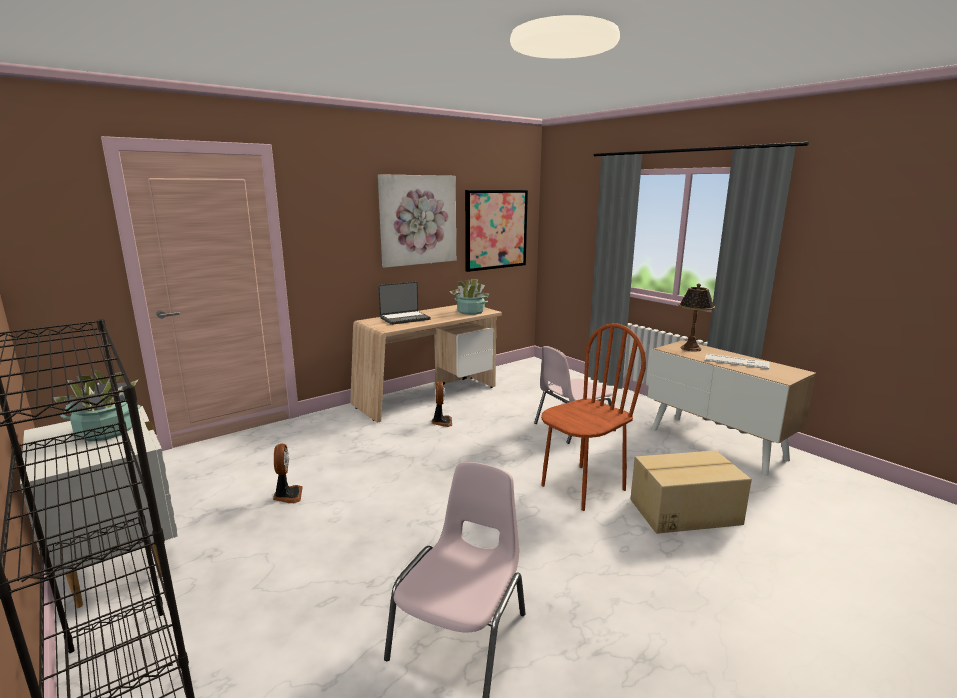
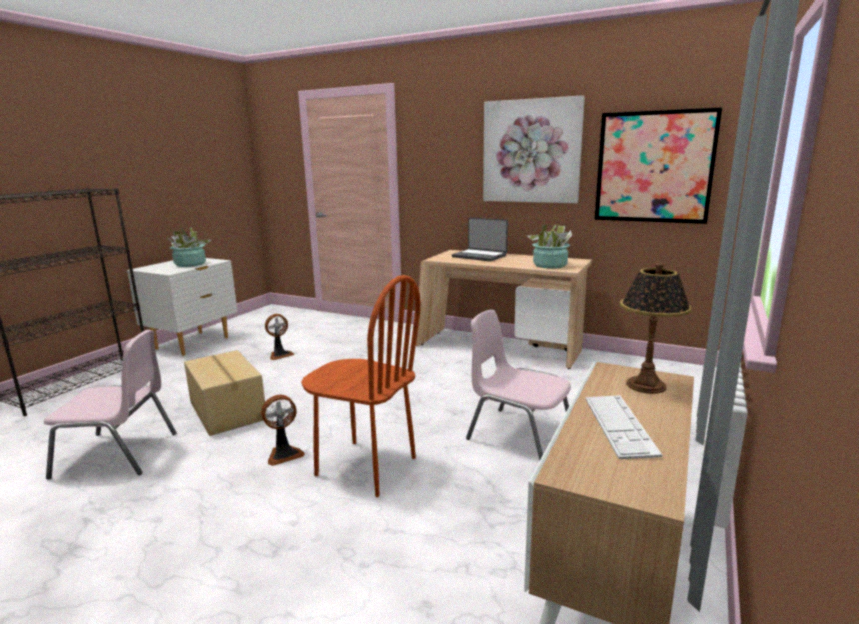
camera: 65 degrees right, 0 degrees up
(441, 422) = (448, 368): fan -> fan (284, 454)
(683, 511) = (348, 551): cardboard box -> cardboard box (228, 410)

